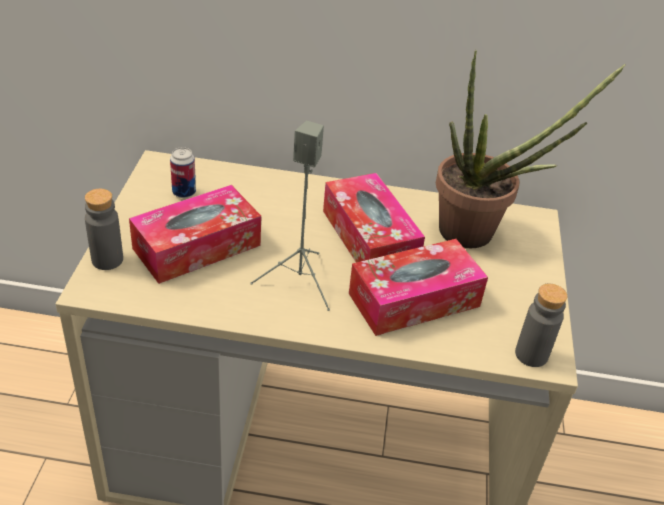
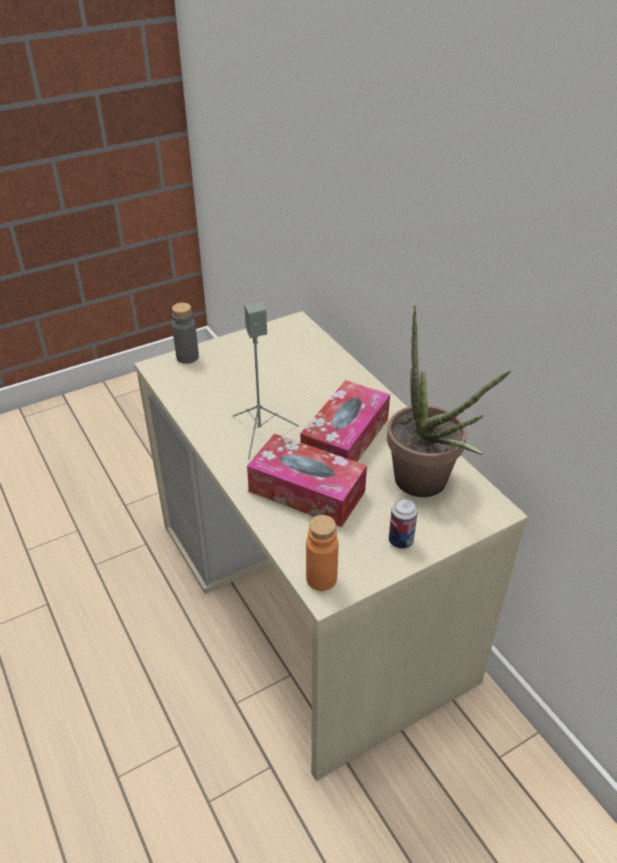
camera: 55 degrees right, 0 degrees up
(184, 192) = (282, 346): can -> can (400, 541)
(197, 247) = (239, 378): tissue box -> none
(531, 354) = (321, 578): grey bottle -> orange bottle

